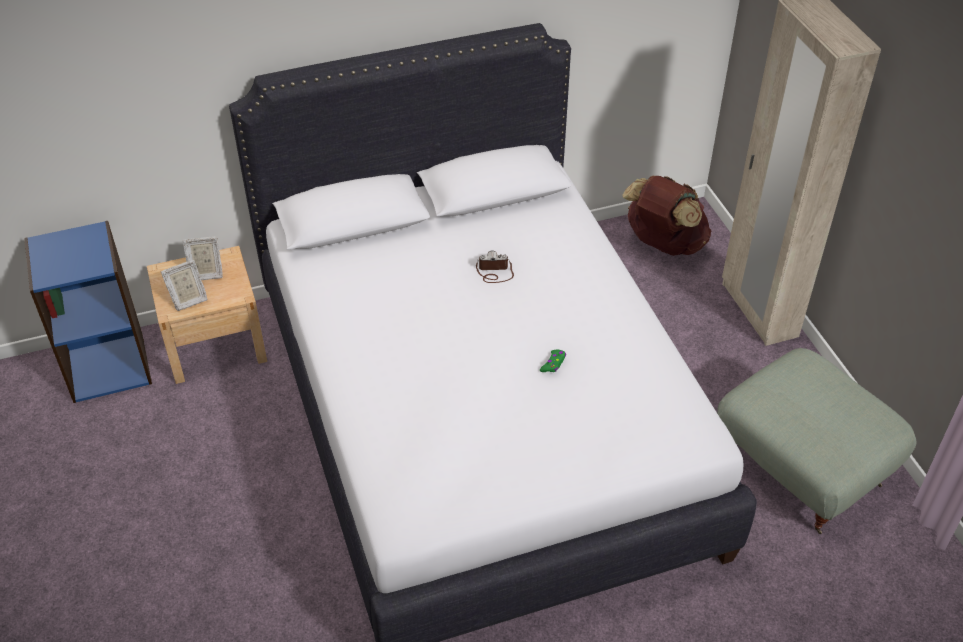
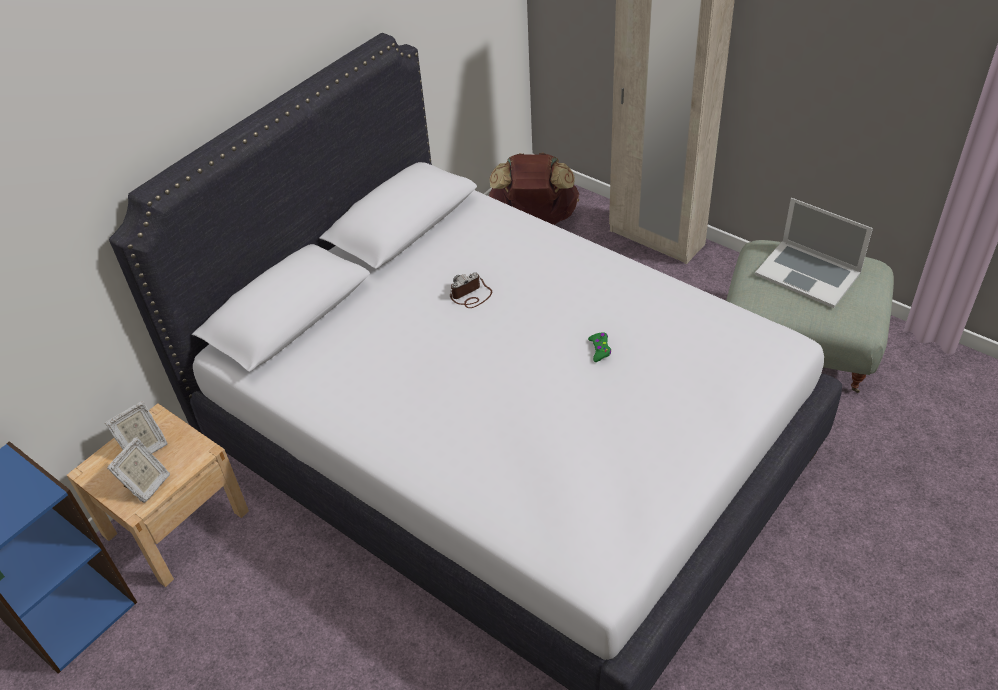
camera: 30 degrees left, 0 degrees up
(822, 399) = (808, 273): none -> laptop

